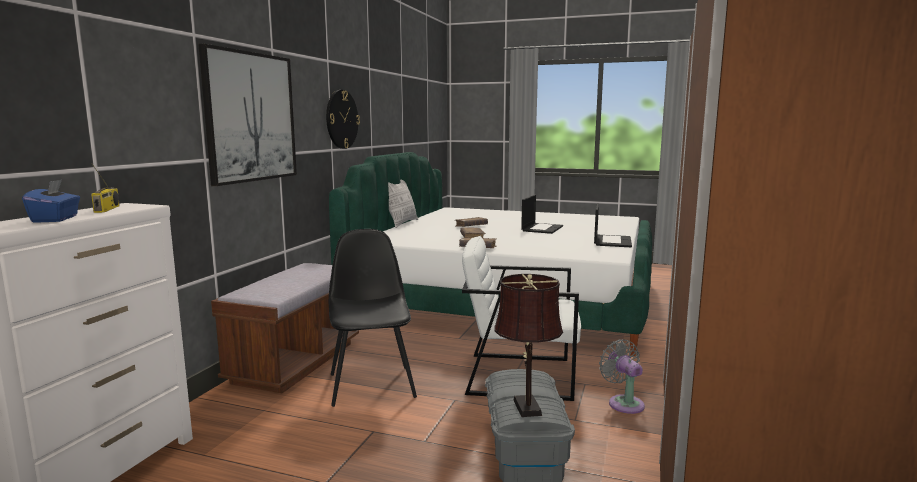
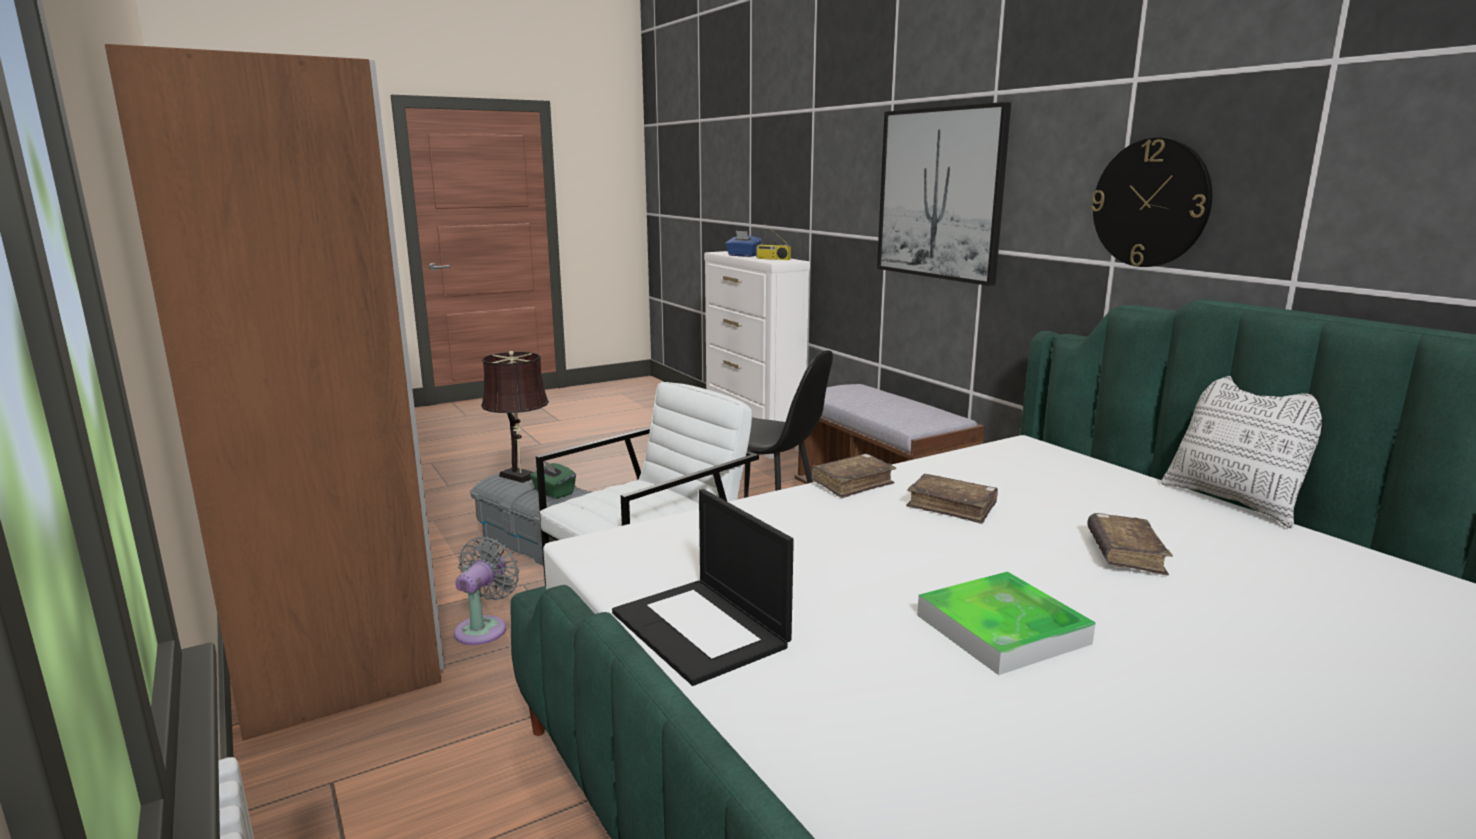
camera: 130 degrees right, 5 degrees up
(524, 378) = (553, 493): none -> green tissue box
(542, 228) = (1002, 629): laptop -> tray
(624, 403) = (484, 628): grey fan -> grey fan turned 90 degrees counterclockwise

